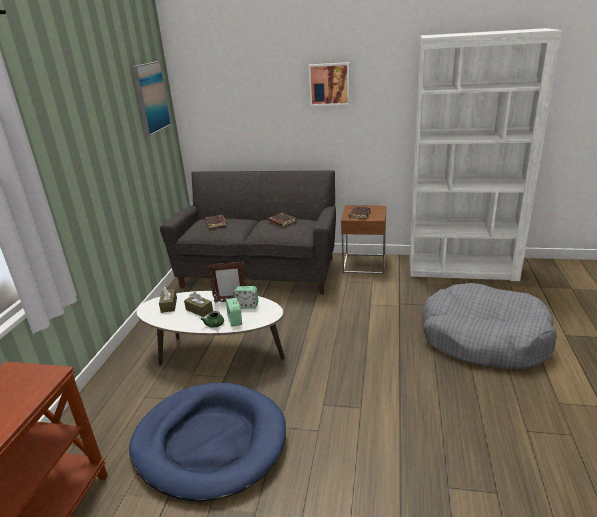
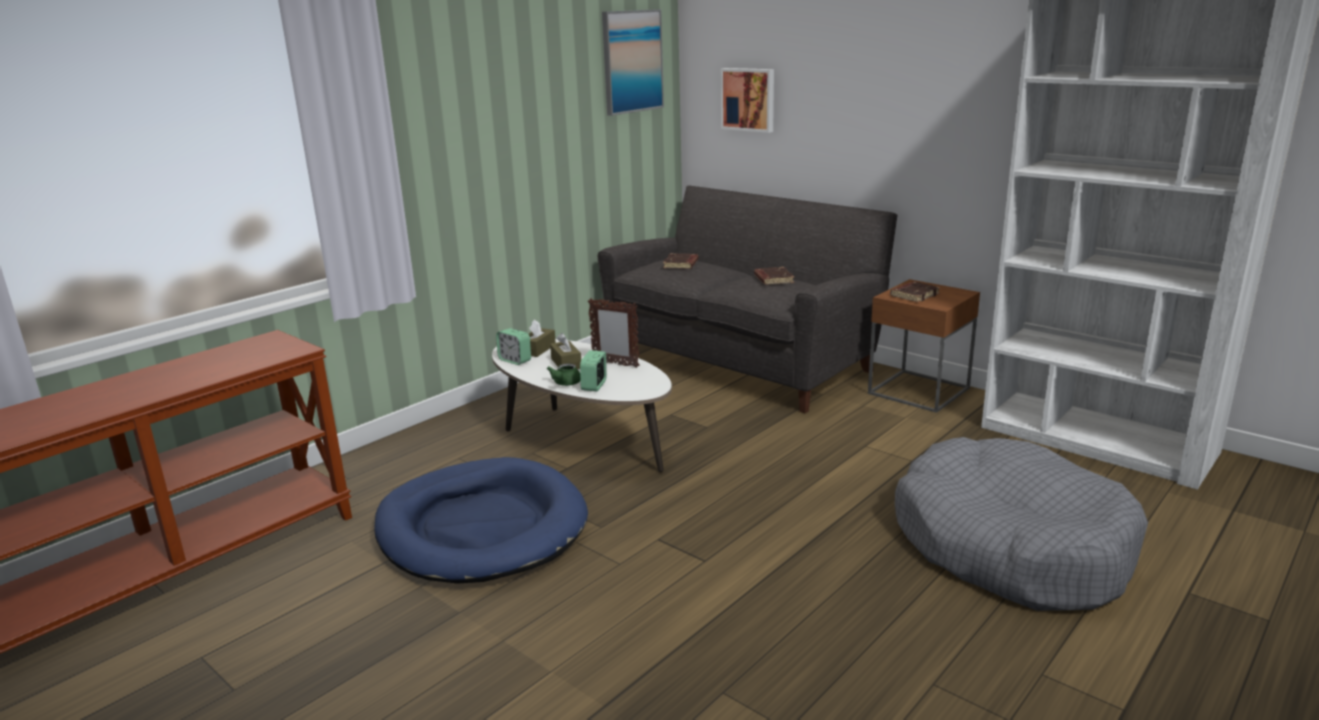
camera: 30 degrees right, 5 degrees down
(247, 306) = (628, 374): alarm clock -> alarm clock (515, 360)
(329, 84) = (905, 60): picture -> picture (748, 99)

